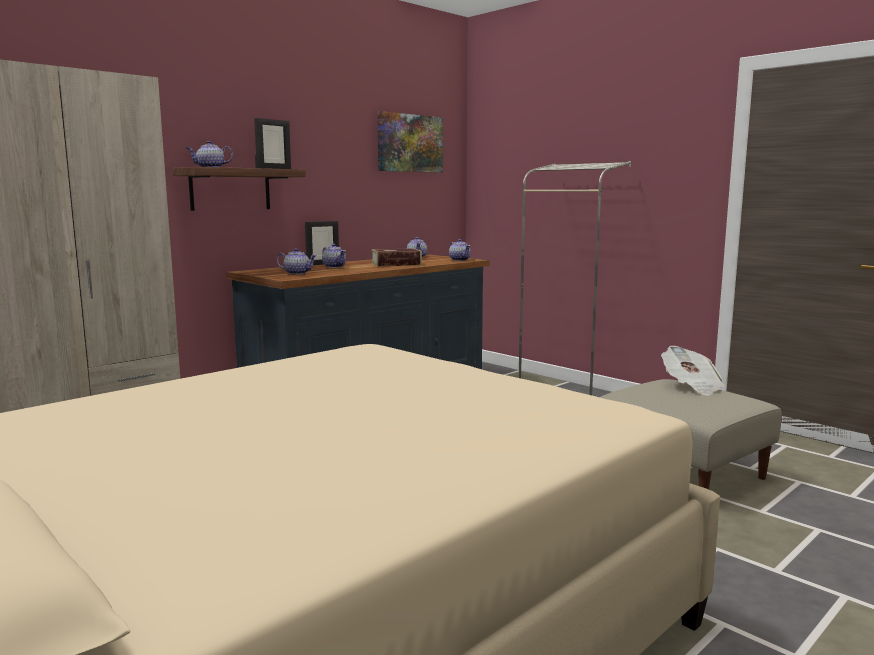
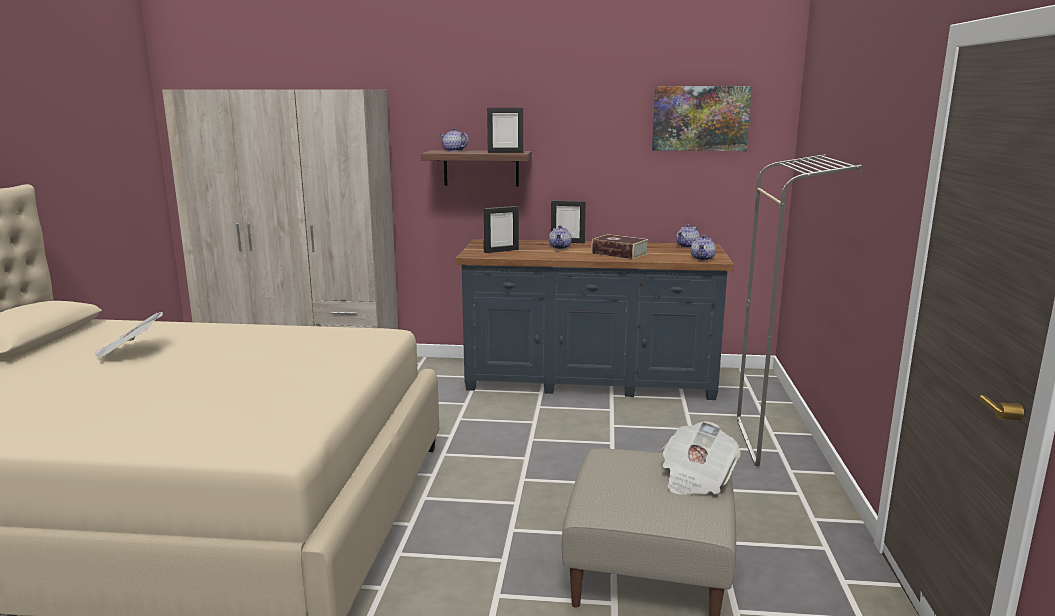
camera: 50 degrees right, 5 degrees up
(157, 430) = (129, 353): none -> newspaper
(297, 273) = (501, 250): teapot -> picture frame

